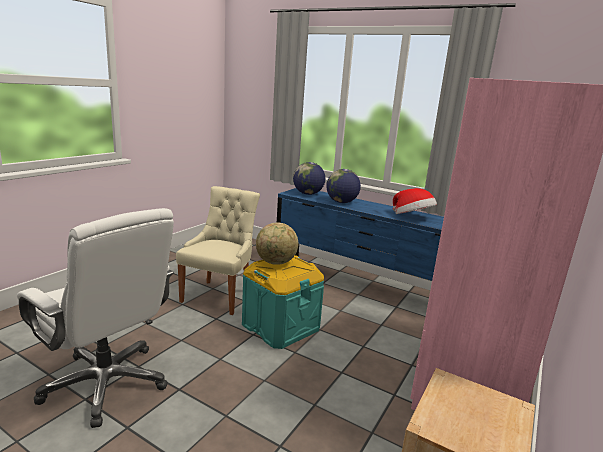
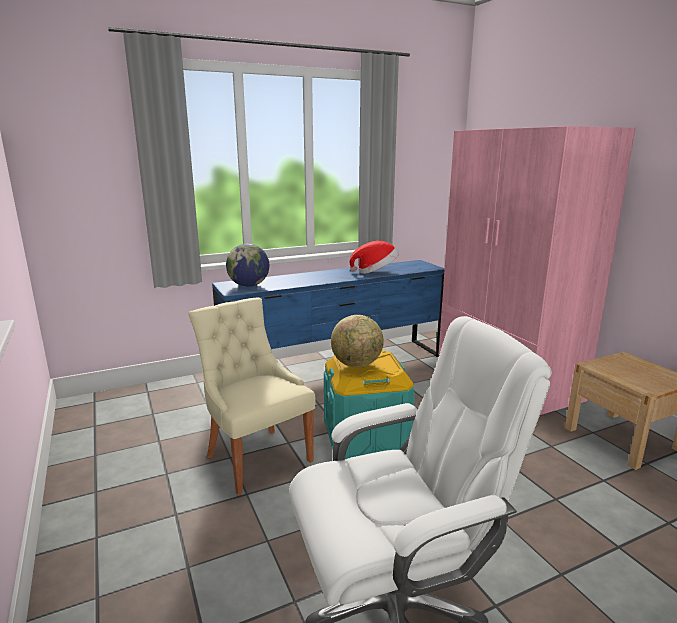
camera: 55 degrees left, 0 degrees up
(341, 202) = (299, 281): globe -> none

